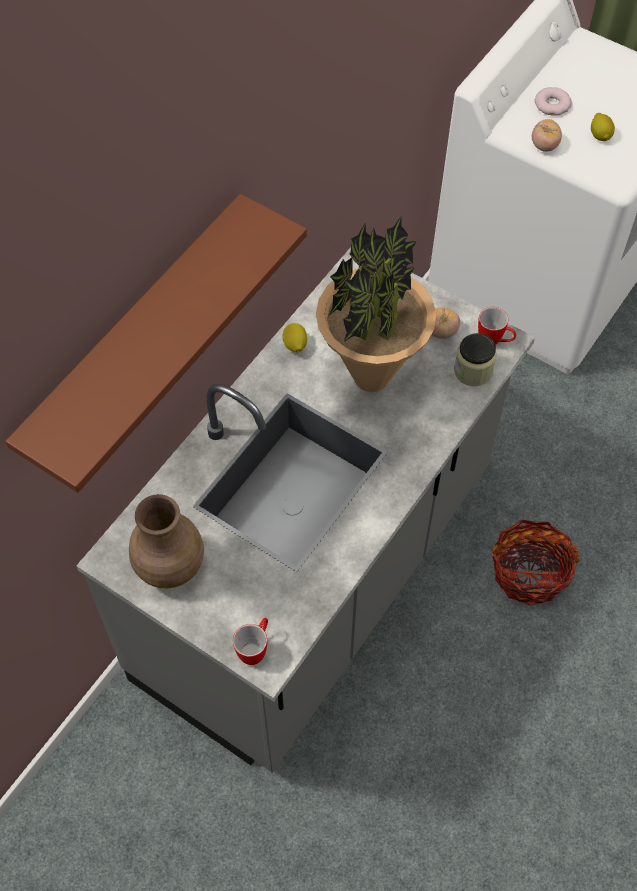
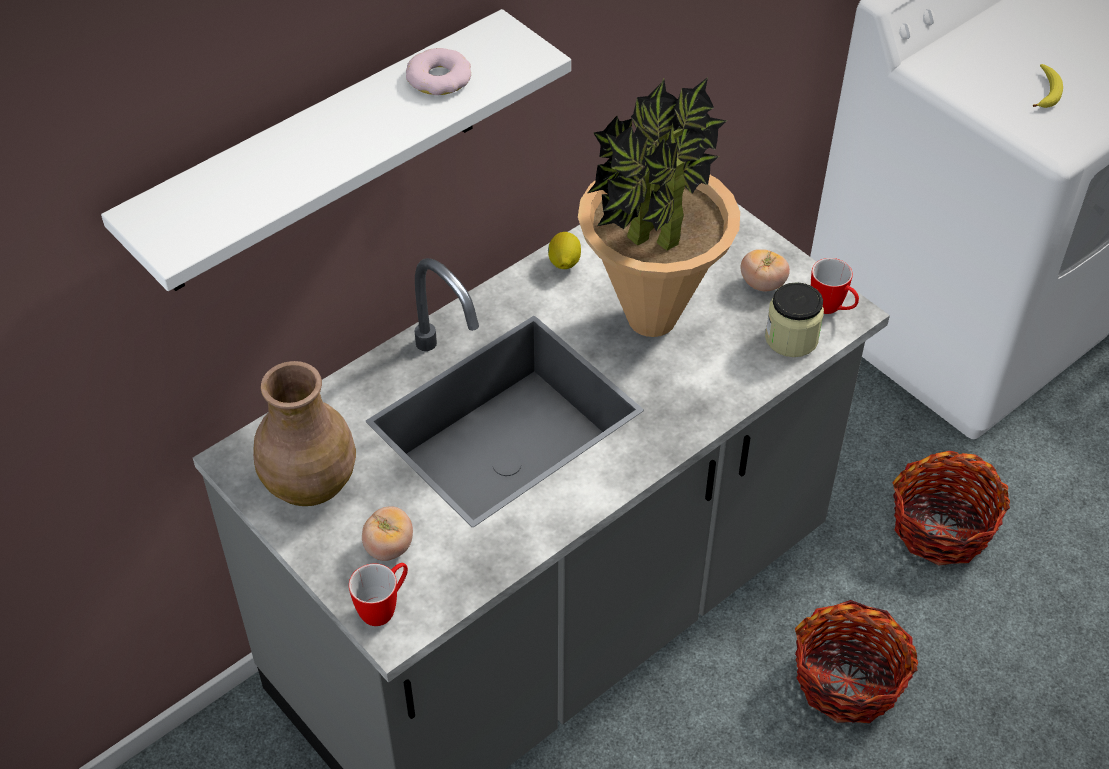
camera: 15 degrees right, 10 degrees down
(136, 339) = (321, 155): brown shelf -> white shelf
(544, 145) = (966, 91): tomato -> tomato (389, 547)
(552, 105) = (991, 47): donut -> donut (439, 78)
(563, 445) = (941, 527): none -> basket
(600, 135) = (1046, 92): lemon -> banana

